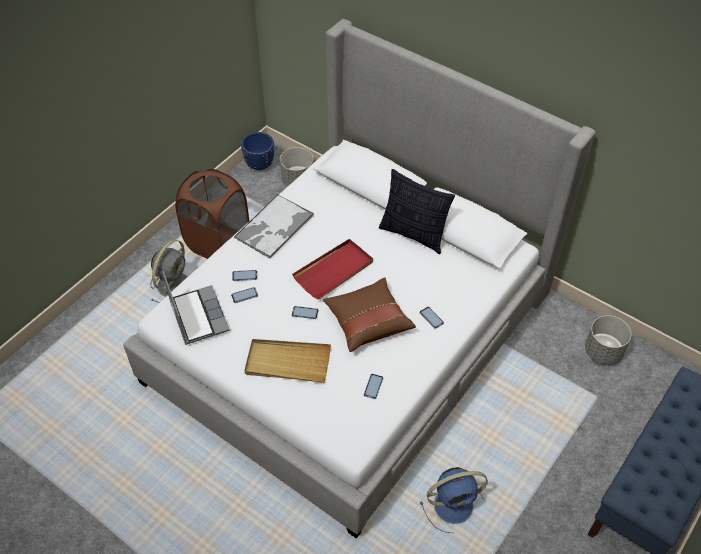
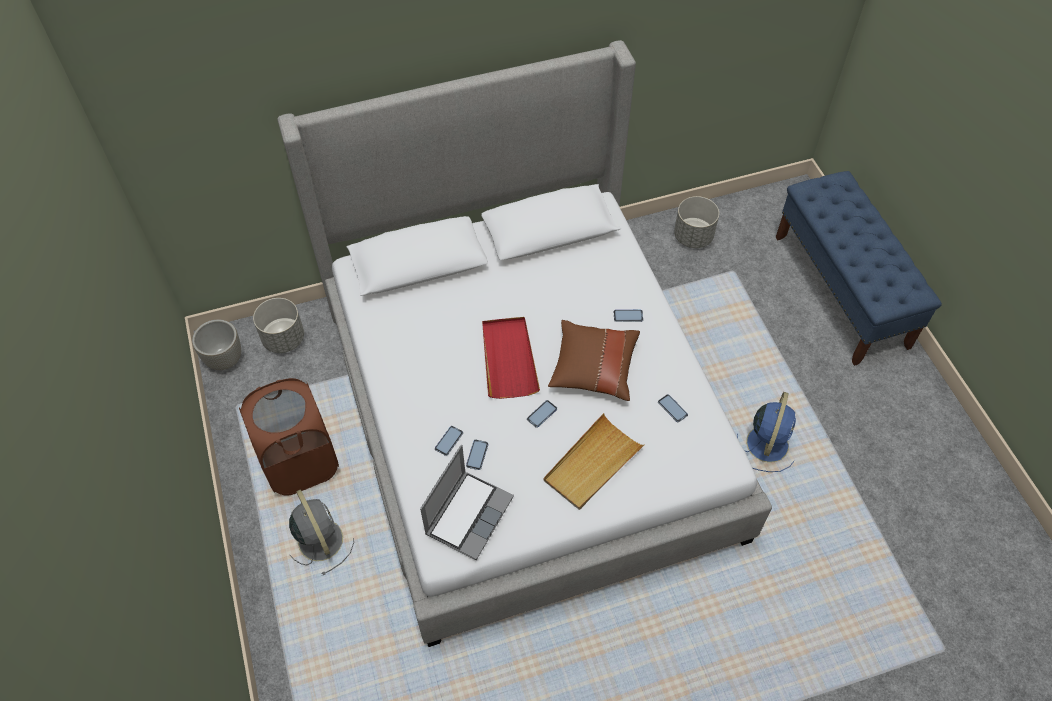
camera: 55 degrees left, 5 degrees up
(197, 315) = (469, 514): laptop -> laptop turned 105 degrees clockwise
(260, 164) = (224, 359): blue planter -> grey planter
(274, 227) = (404, 378): tray -> none
(413, 234) = (516, 268): pillow -> none

